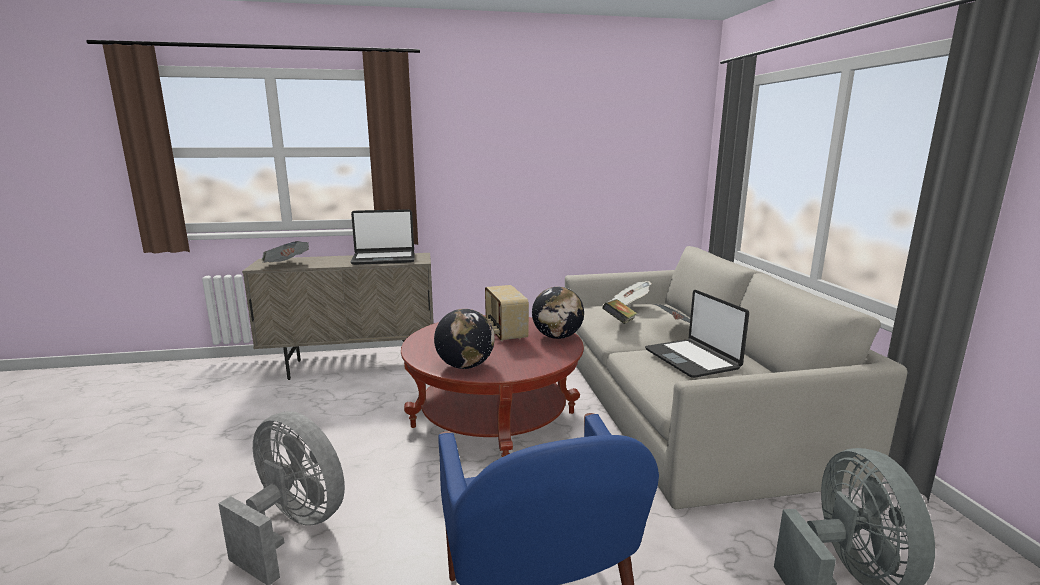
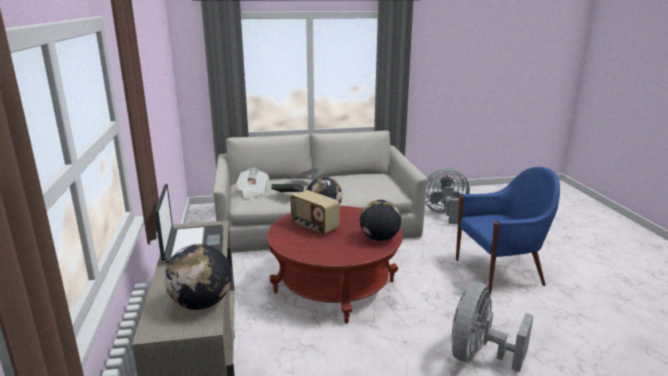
camera: 90 degrees left, 5 degrees up
(287, 265) = (201, 304): newspaper -> globe
(505, 332) = (314, 227): radio -> radio turned 60 degrees clockwise
(692, 359) = (353, 184): laptop -> none

